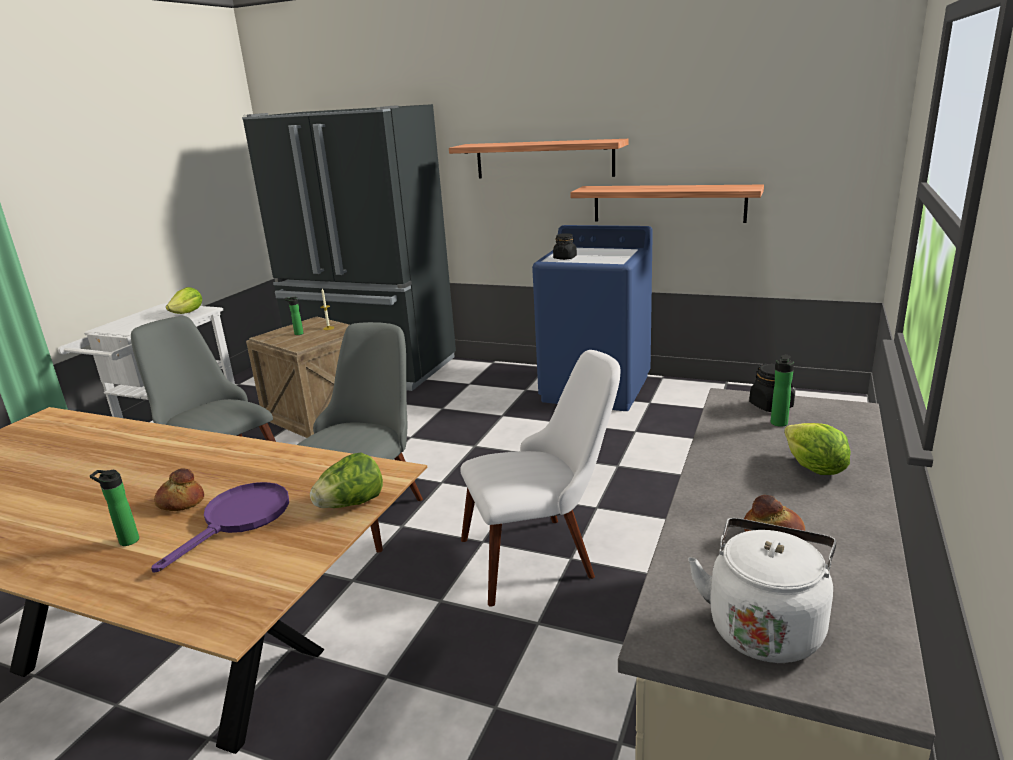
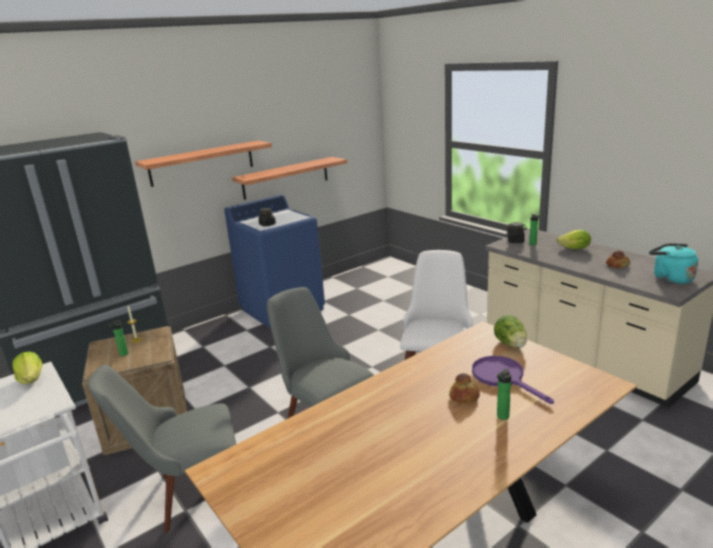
camera: 60 degrees left, 0 degrees up
(765, 626) = (670, 279): white kettle -> turquoise kettle

